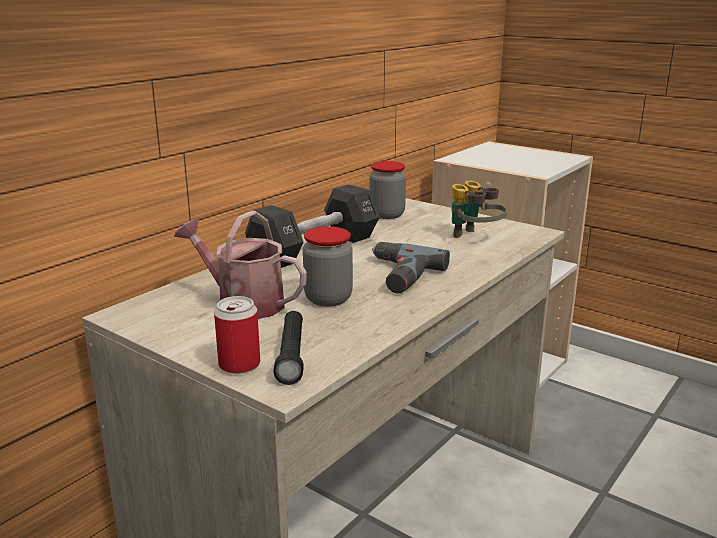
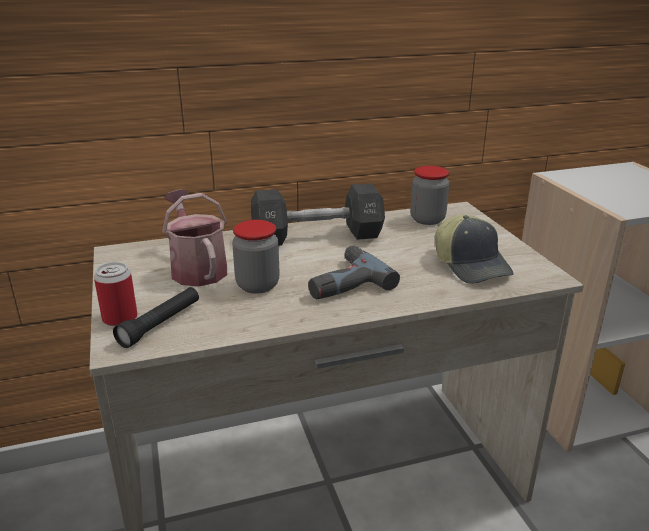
camera: 35 degrees right, 5 degrees up
(474, 238) = (472, 265): binoculars -> cap

